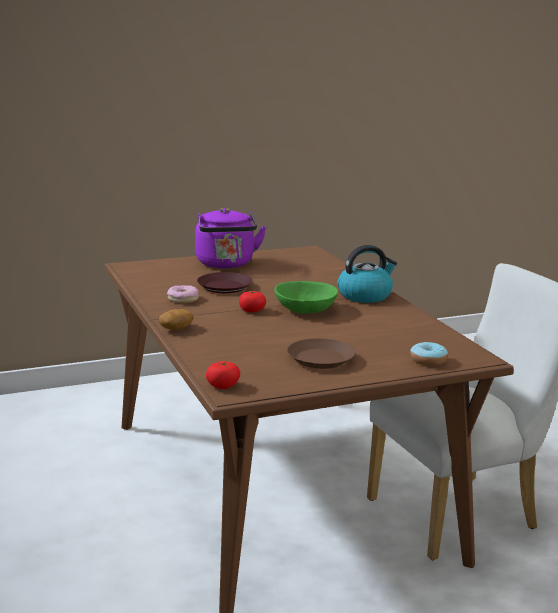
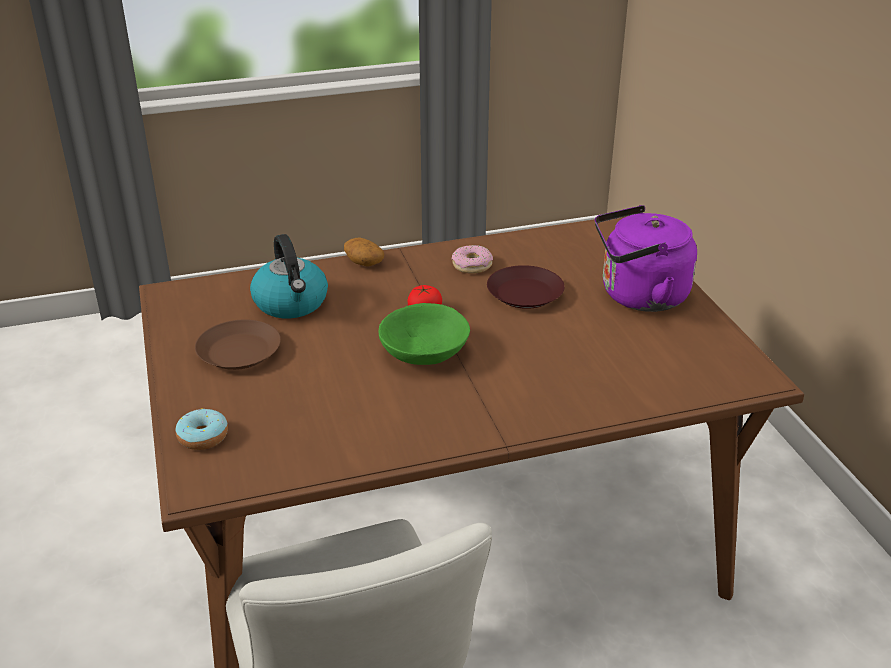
camera: 95 degrees right, 15 degrees up
(223, 385) = (189, 288): tomato -> none
(365, 295) = (489, 413): kettle -> kettle (291, 303)

